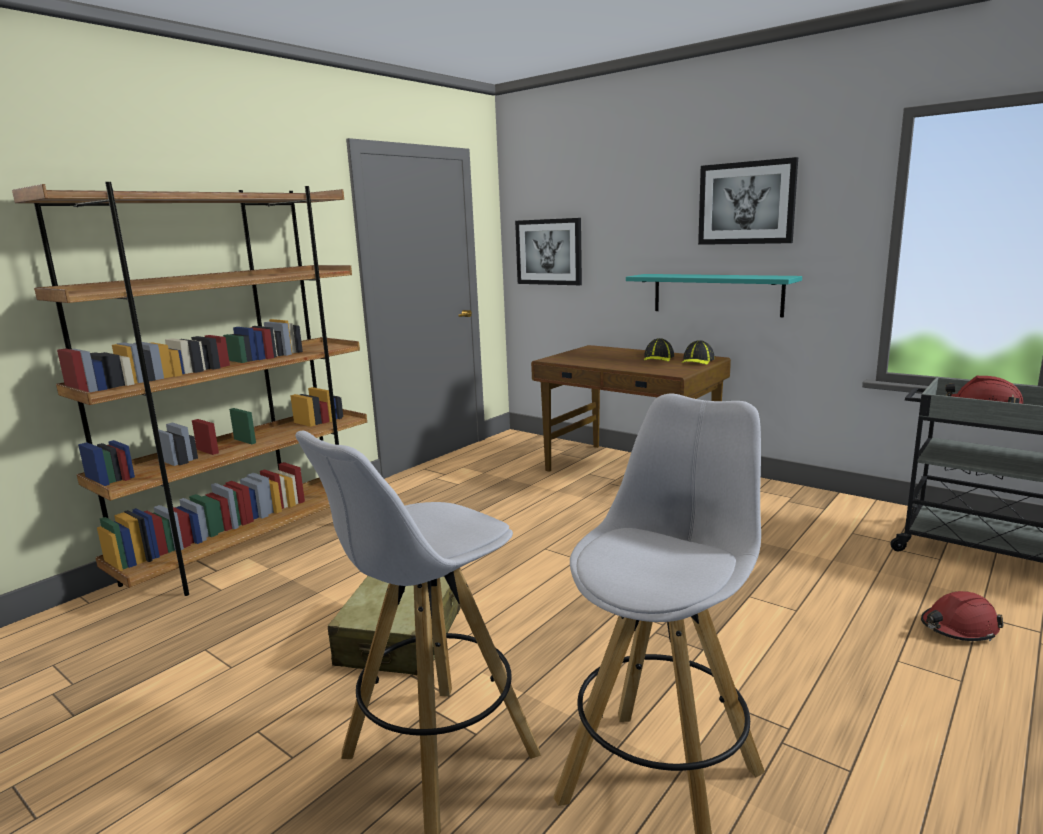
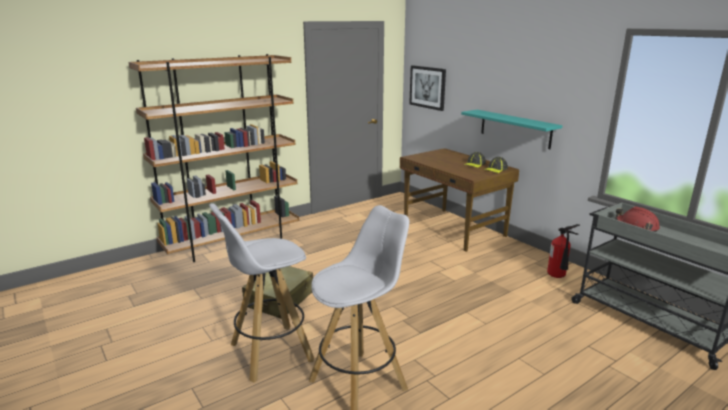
camera: 15 degrees right, 5 degrees up
(746, 203) = (535, 74): picture -> none
(839, 516) = (558, 277): none -> fire extinguisher
(959, 628) = (569, 349): red hard hat -> none

